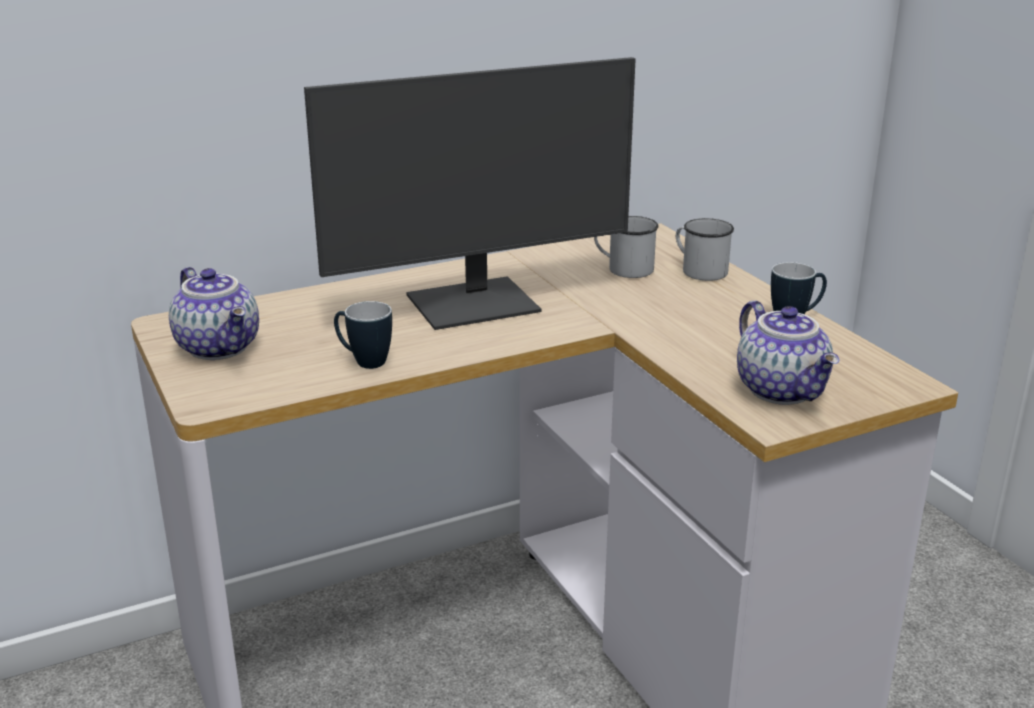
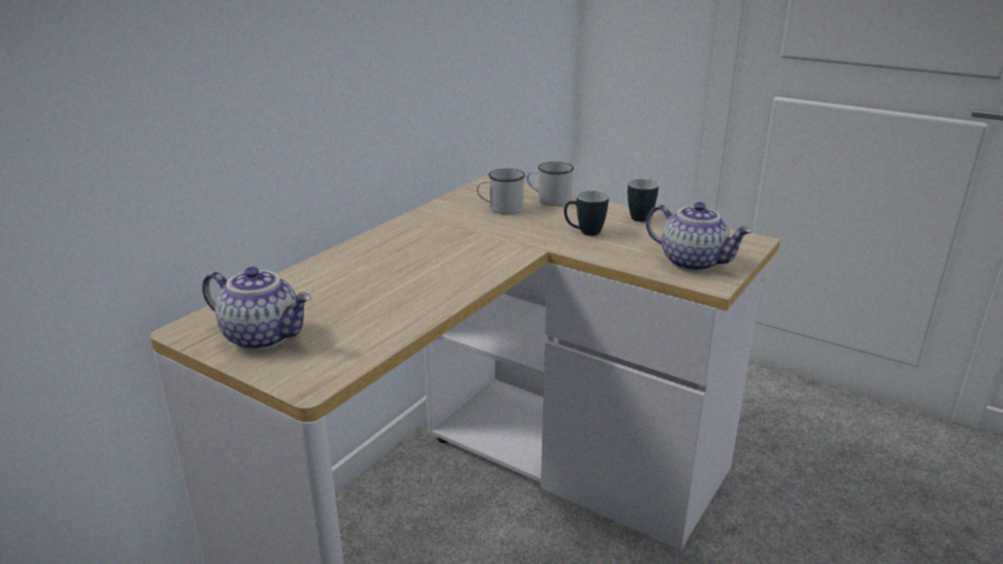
camera: 30 degrees left, 0 degrees up
(363, 361) = (398, 316): mug -> mug (584, 233)
(475, 305) = (430, 255): monitor -> none

